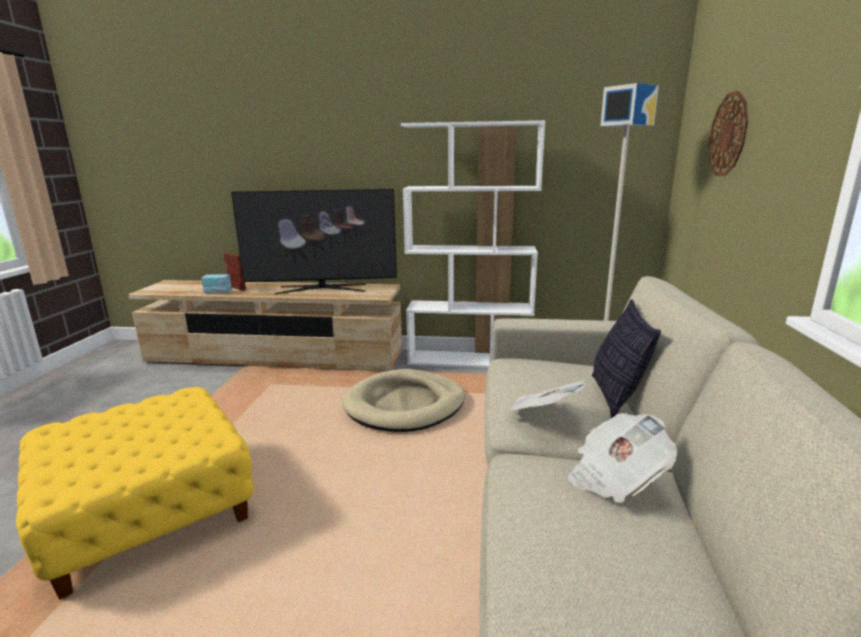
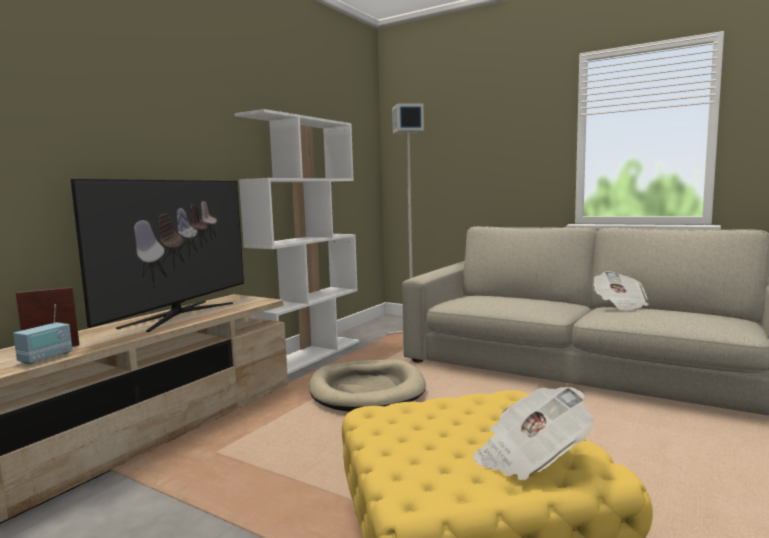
camera: 65 degrees left, 10 degrees down
(543, 414) = (545, 305): newspaper -> newspaper (530, 458)
(616, 397) = (519, 297): pillow -> none
(728, 135) = (457, 142): wall clock -> none

